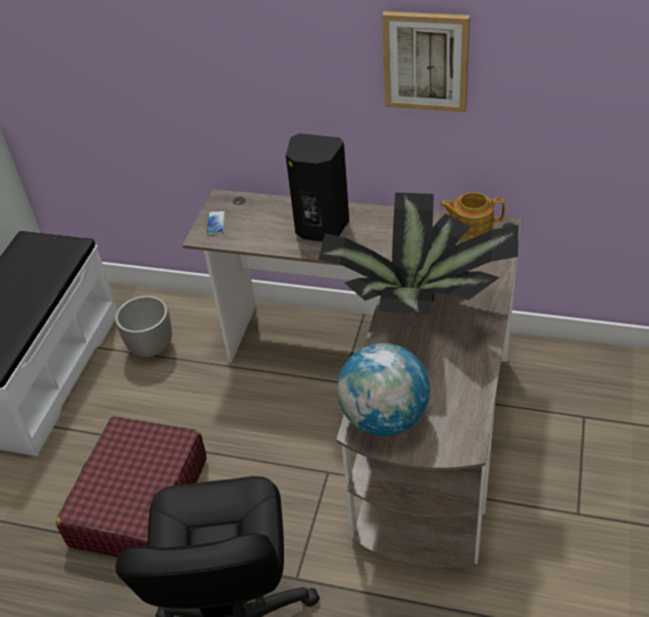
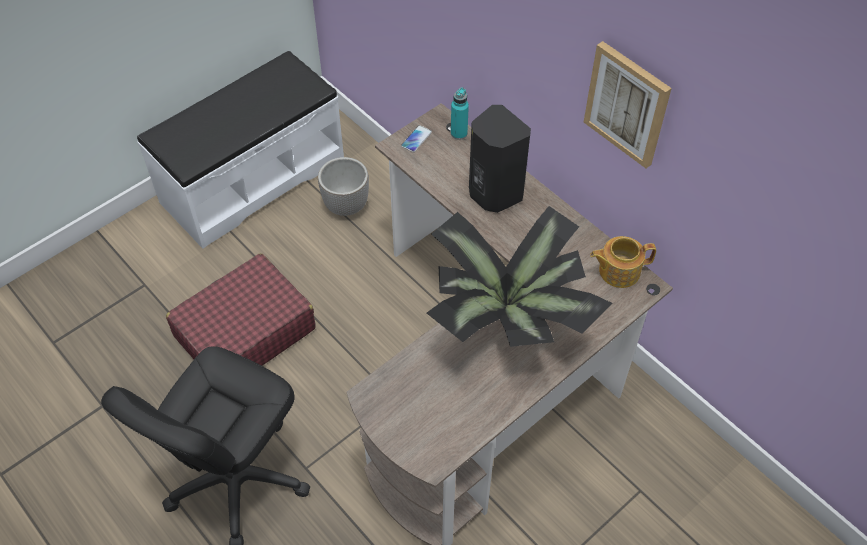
camera: 30 degrees right, 10 degrees up
(249, 201) = (459, 133): none -> turquoise bottle
(384, 418) = (394, 398): globe -> none
(471, 228) = (618, 270): teapot -> teapot turned 45 degrees counterclockwise

